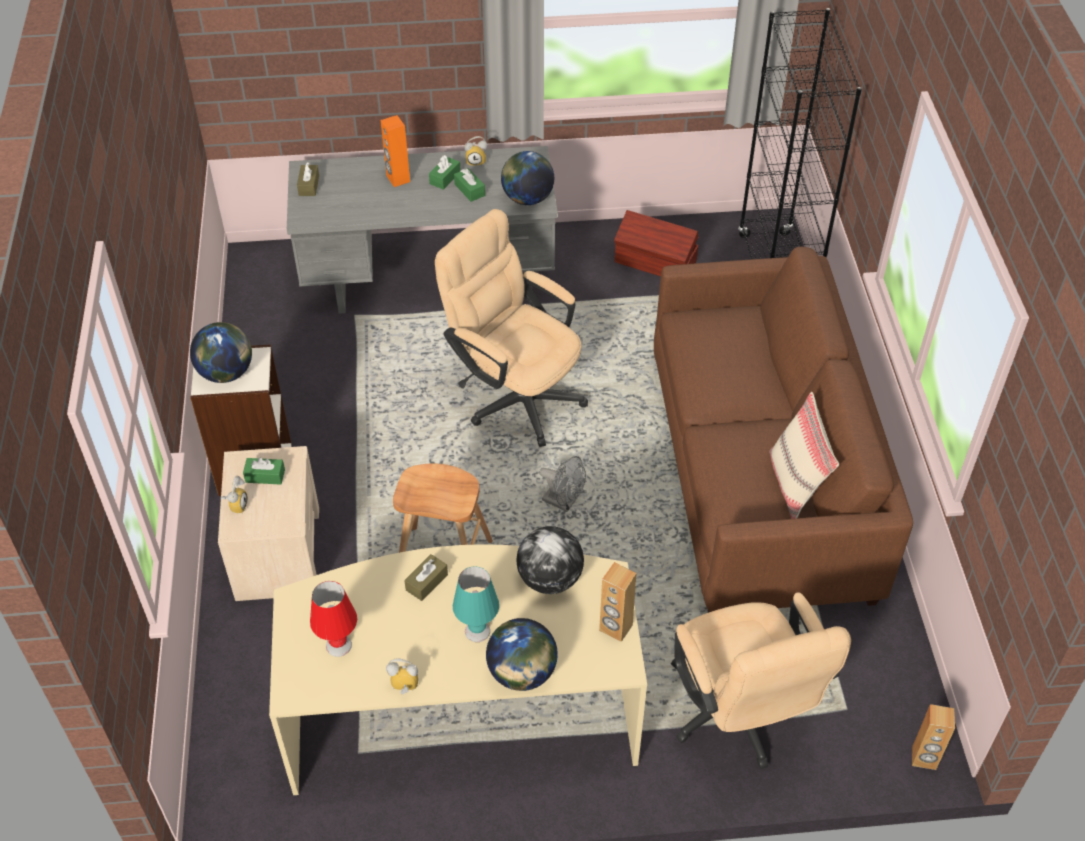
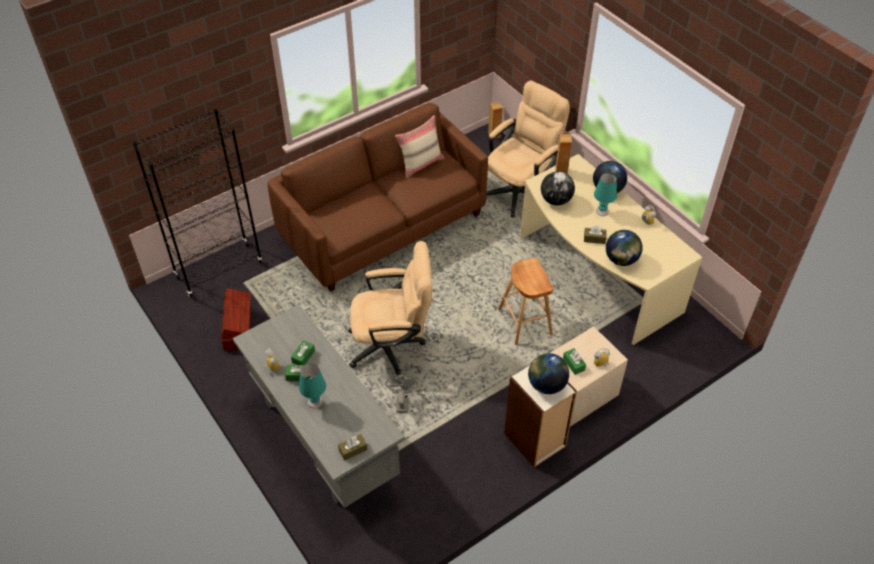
camera: 120 degrees left, 0 degrees up
(339, 645) = (651, 252): red table lamp -> none
(398, 179) = (315, 401): orange speaker -> turquoise table lamp
(515, 394) = (392, 346): beige office chair -> beige office chair turned 105 degrees counterclockwise
(527, 198) = (294, 324): globe -> globe (621, 260)
(563, 502) = (453, 291): grey fan -> grey fan (402, 402)

